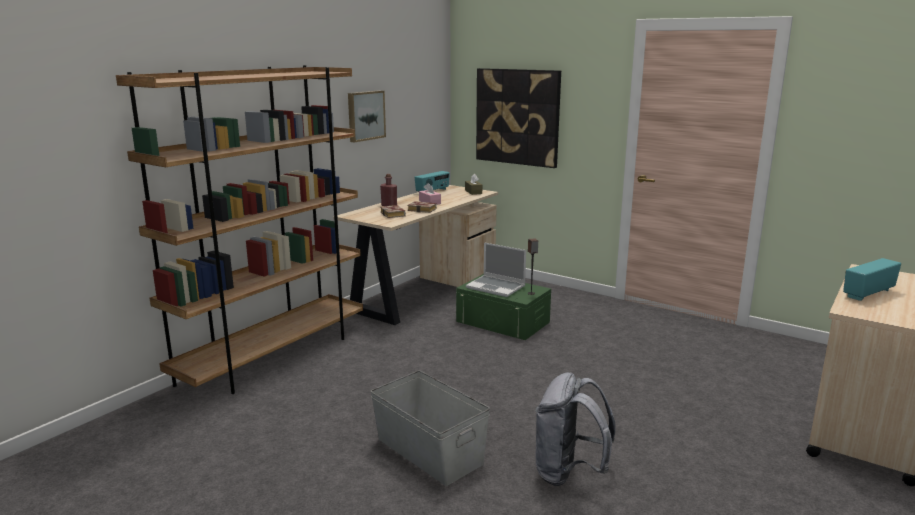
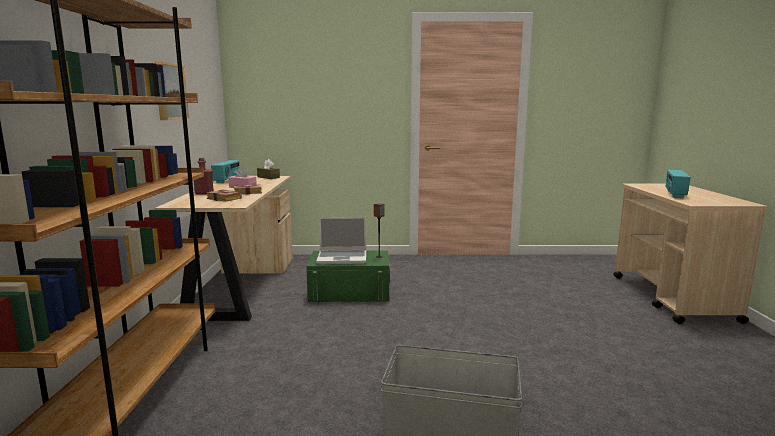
camera: 35 degrees left, 5 degrees down
(517, 117) = (302, 103): picture -> none
(568, 473) = (583, 399): grey backpack -> none

